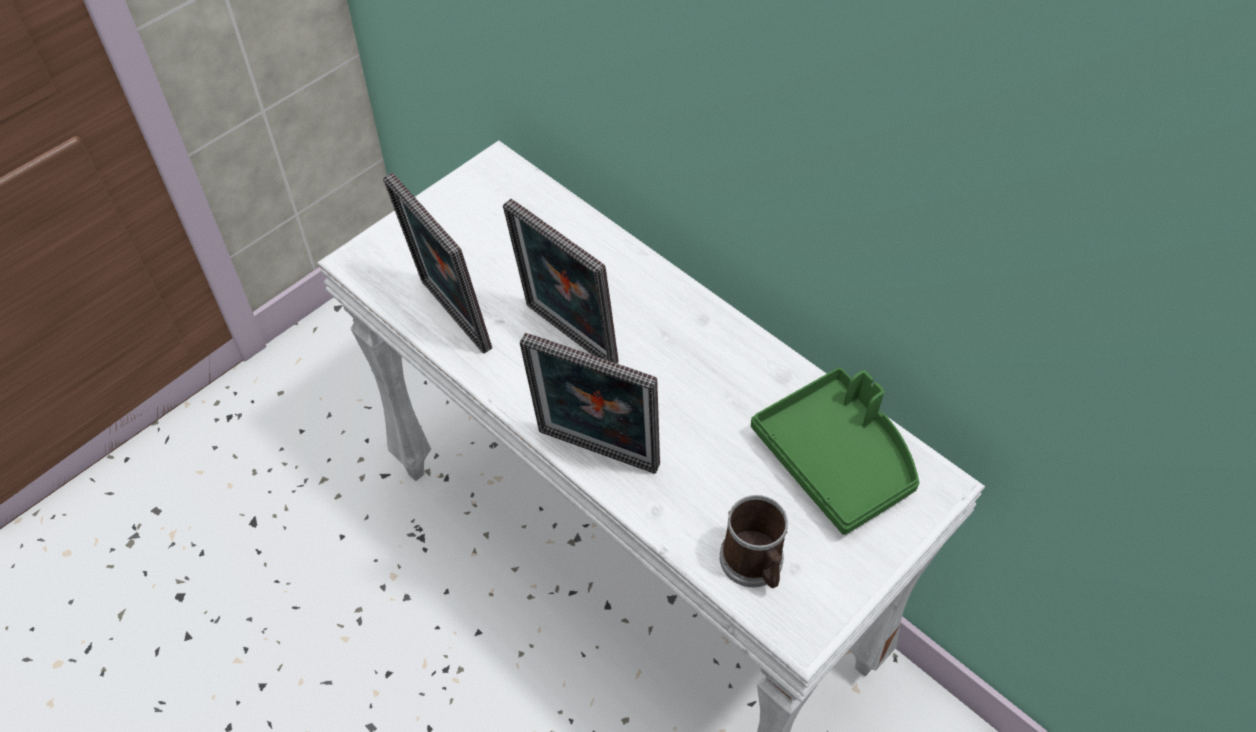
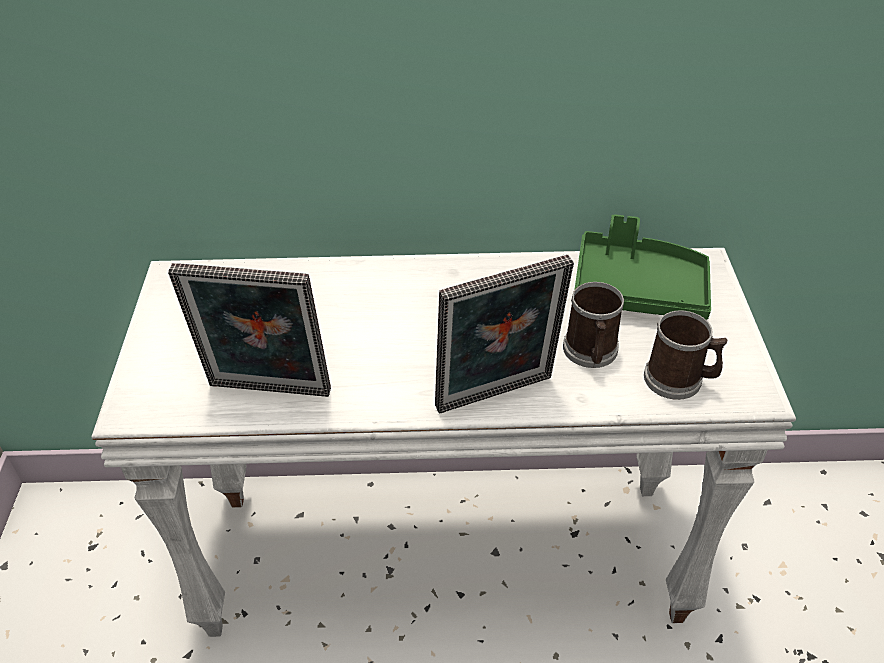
camera: 45 degrees left, 10 degrees down
(566, 338) = (377, 344): picture frame -> none
(716, 480) = (591, 353): none -> mug

